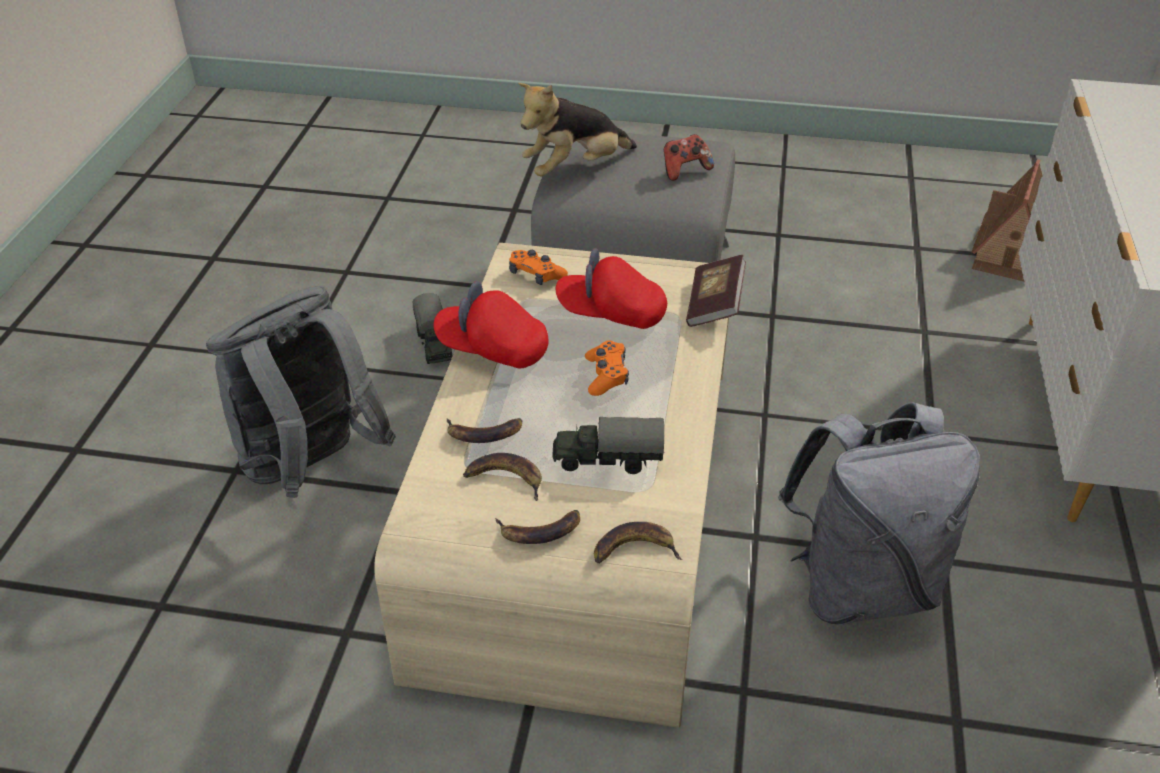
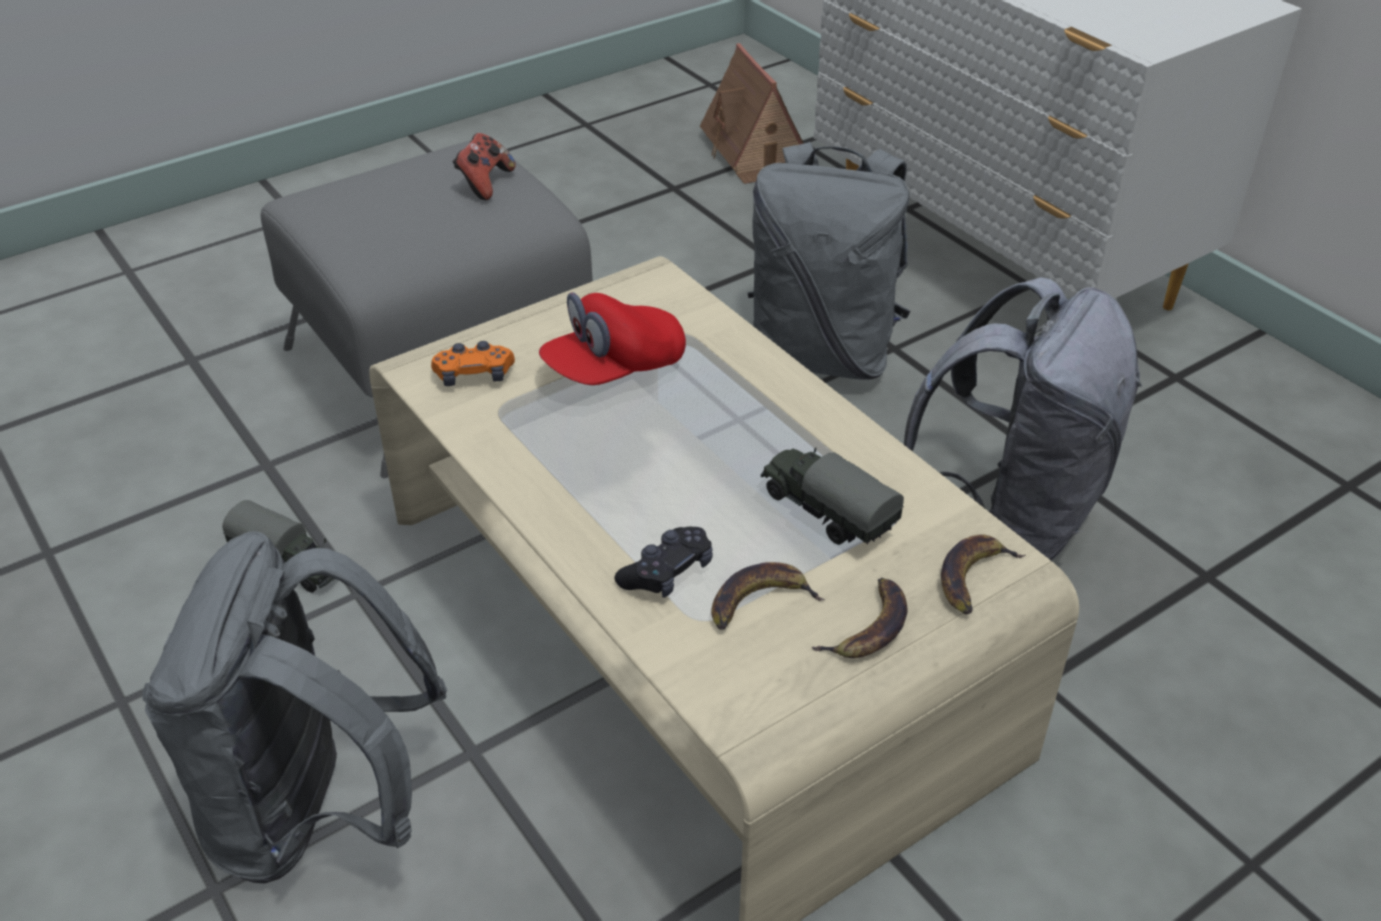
camera: 45 degrees left, 0 degrees up
(484, 433) = (667, 572): banana -> black game controller
(492, 349) = (543, 481): red cap -> none
(575, 168) = (356, 238): plush toy -> none
(606, 375) = (702, 432): orange game controller -> none
(607, 460) = (825, 512): toy truck -> toy truck turned 90 degrees clockwise
(714, 305) = (703, 302): book -> none
(875, 408) = (823, 354): none -> grey backpack

